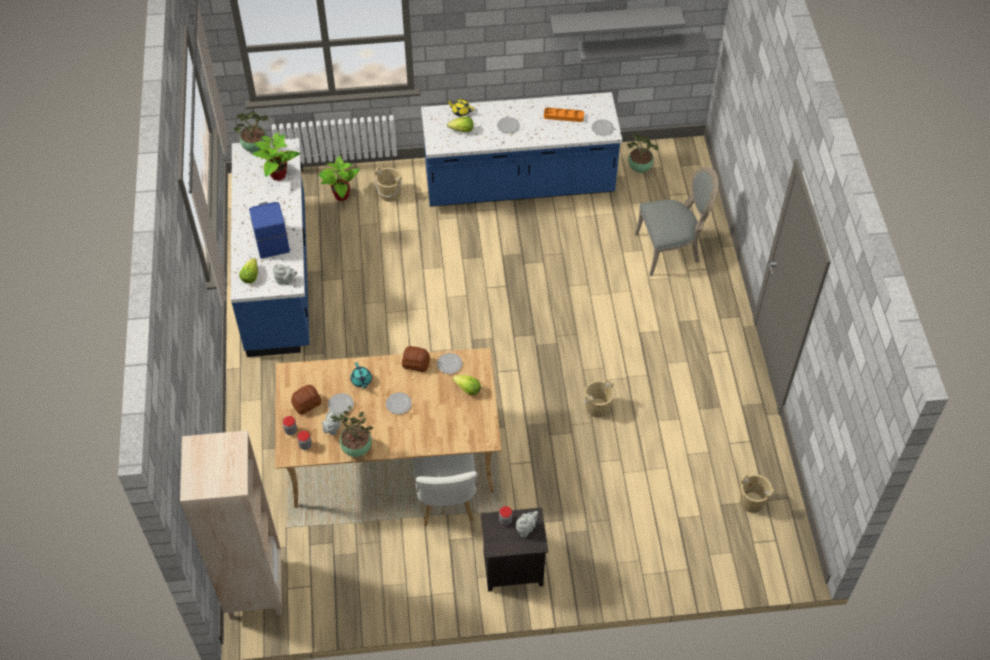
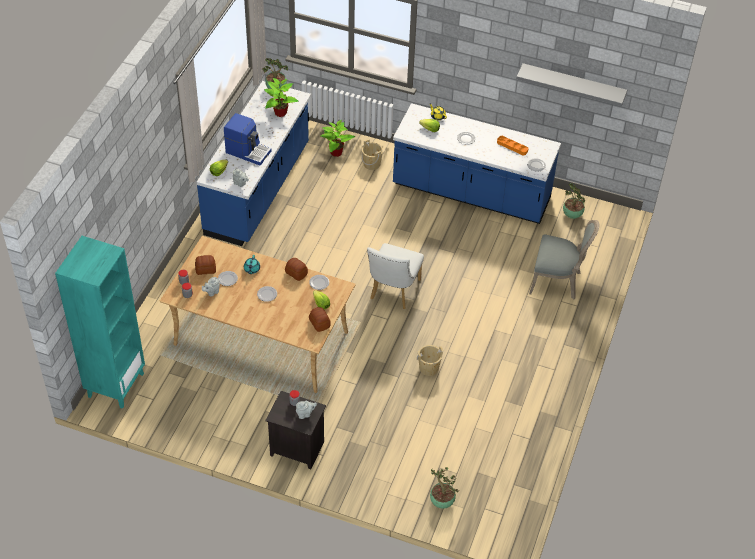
camera: 25 degrees right, 5 degrees down
(255, 588) = (116, 384): beige bookcase -> turquoise bookcase
(270, 237) = (248, 151): coffee machine -> coffee machine turned 105 degrees clockwise
(356, 449) = (219, 311): potted plant -> potted plant (441, 502)
(446, 504) = (278, 386): white chair -> white chair (393, 292)
(480, 412) = (319, 323): none -> bread
(640, 45) = (592, 112): grey shelf -> none
(752, 502) = (502, 480): beige bucket -> none

